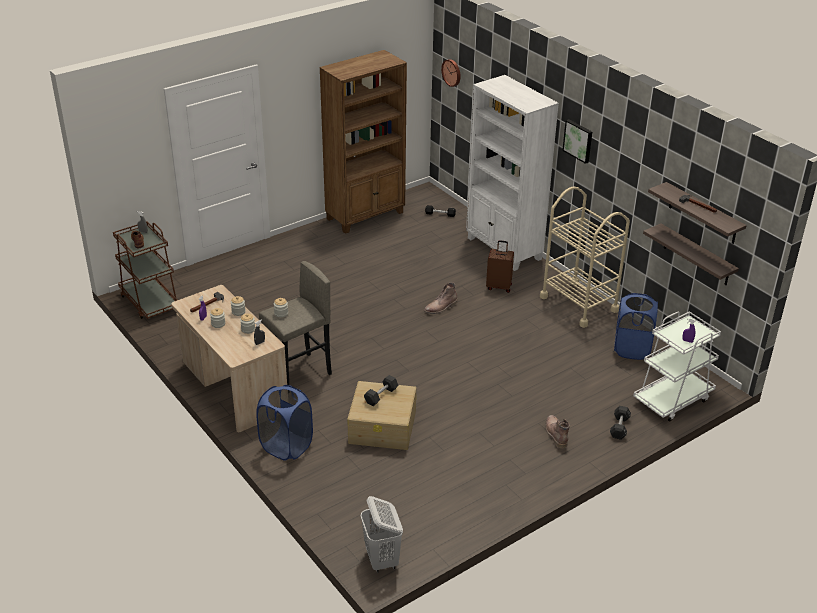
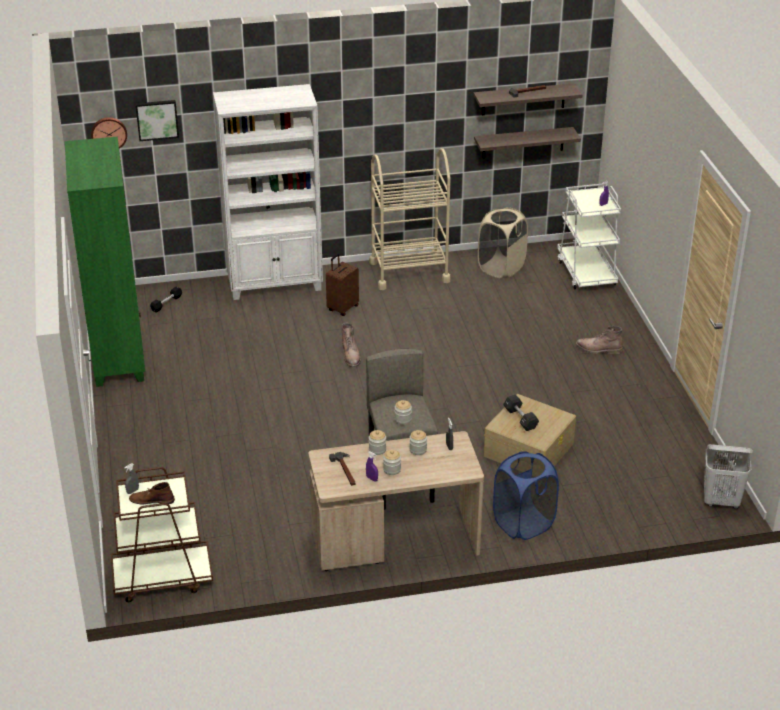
camera: 65 degrees left, 0 degrees up
(366, 216) = (118, 355): brown bookcase -> green bookcase
(578, 140) = (344, 110): picture -> picture (157, 119)
(619, 427) = (608, 312): black dumbbell -> none
(631, 349) = (501, 268): blue laundry basket -> beige laundry basket

